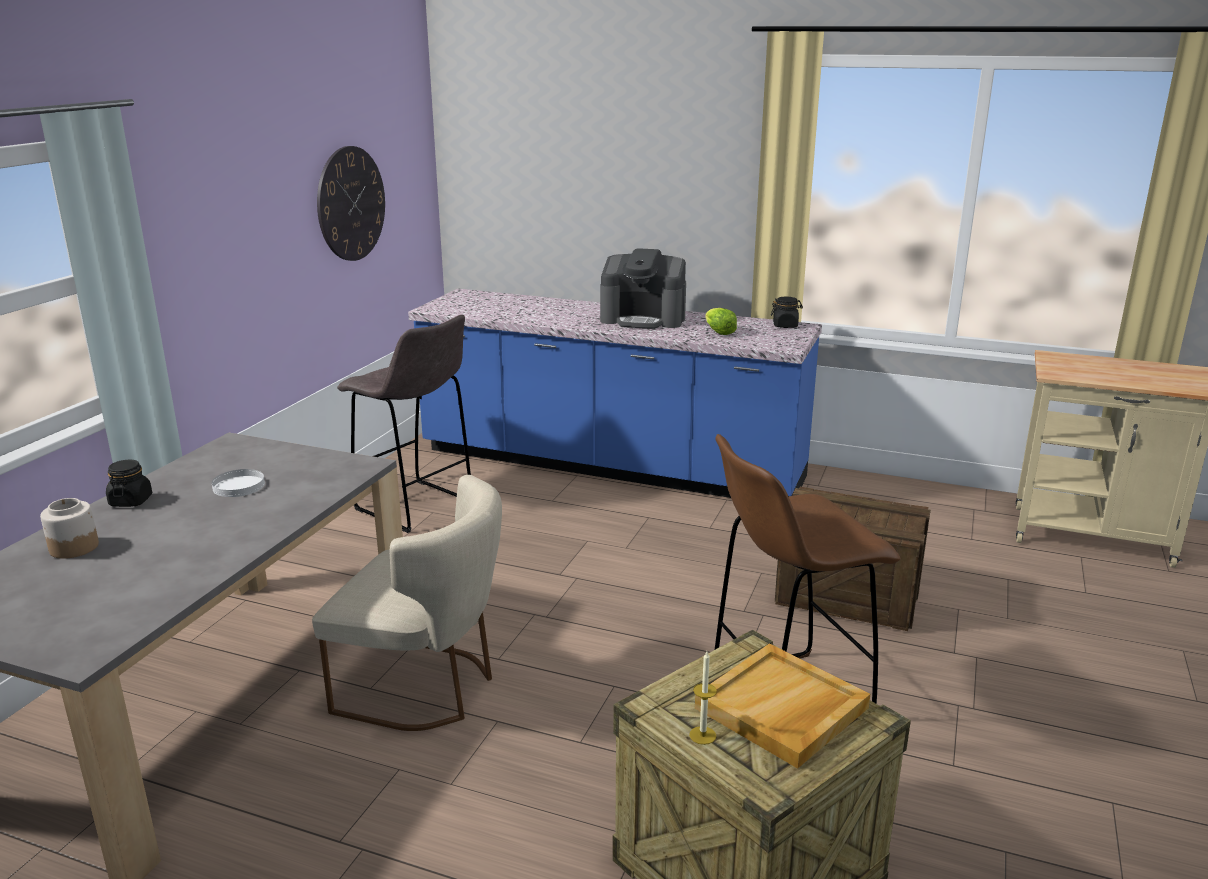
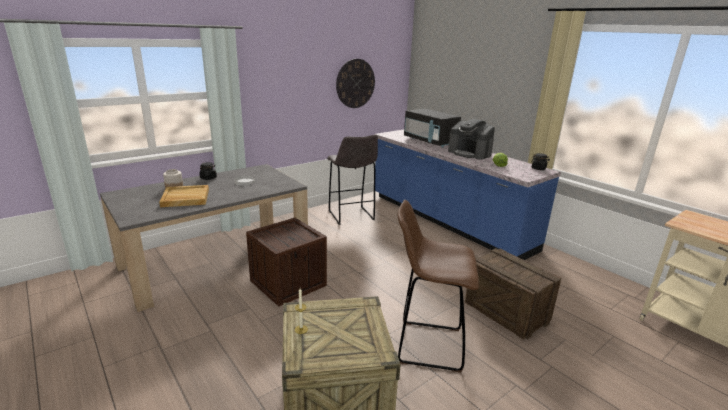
camera: 30 degrees right, 0 degrees up
(426, 688) = (288, 283): beige chair -> crate
(542, 308) = (430, 141): none -> black microwave
(782, 709) = (346, 333): beige tray -> beige tray (185, 198)

